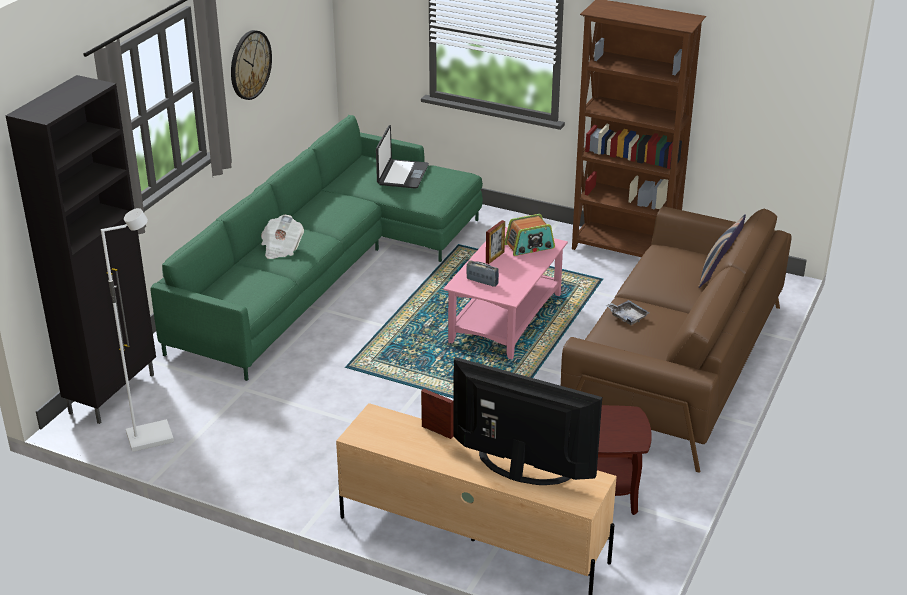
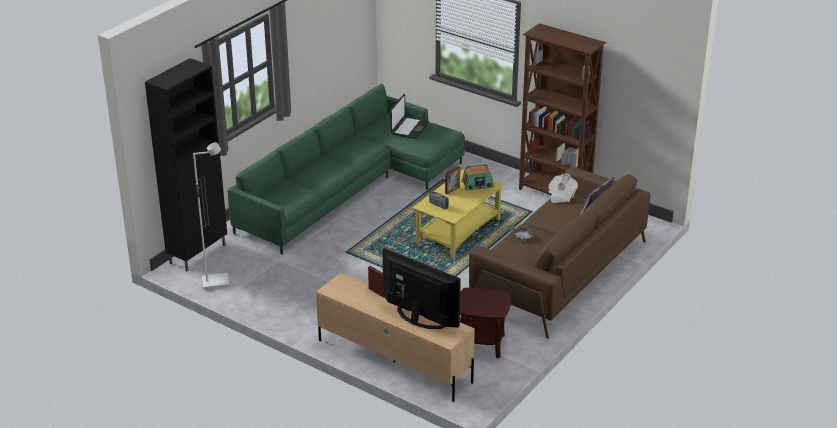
camera: 10 degrees right, 0 degrees up
(250, 64) = (309, 49): wall clock -> none
(281, 248) = (316, 171): newspaper -> newspaper (561, 196)
(505, 318) = (458, 231): pink coffee table -> yellow coffee table

